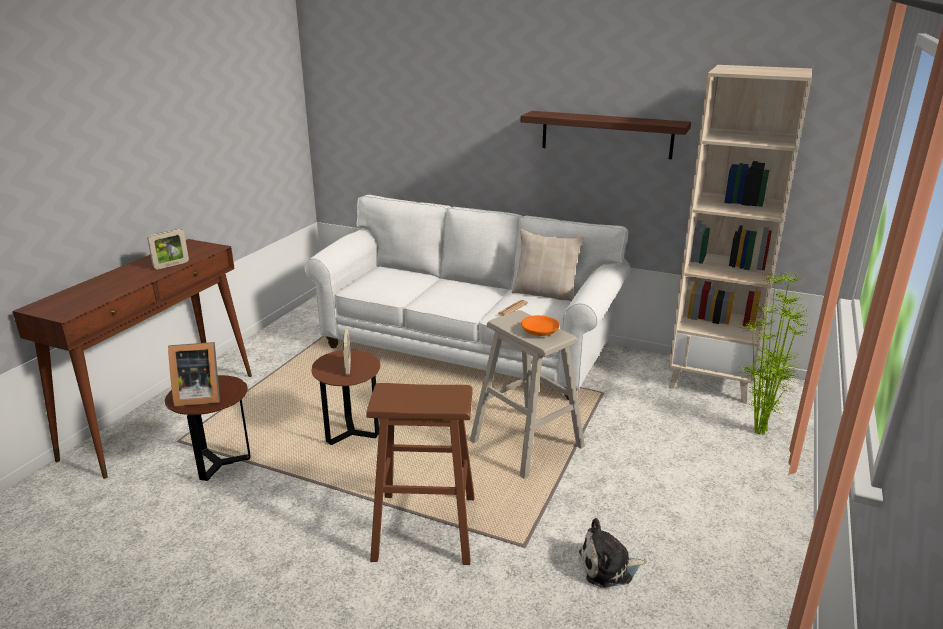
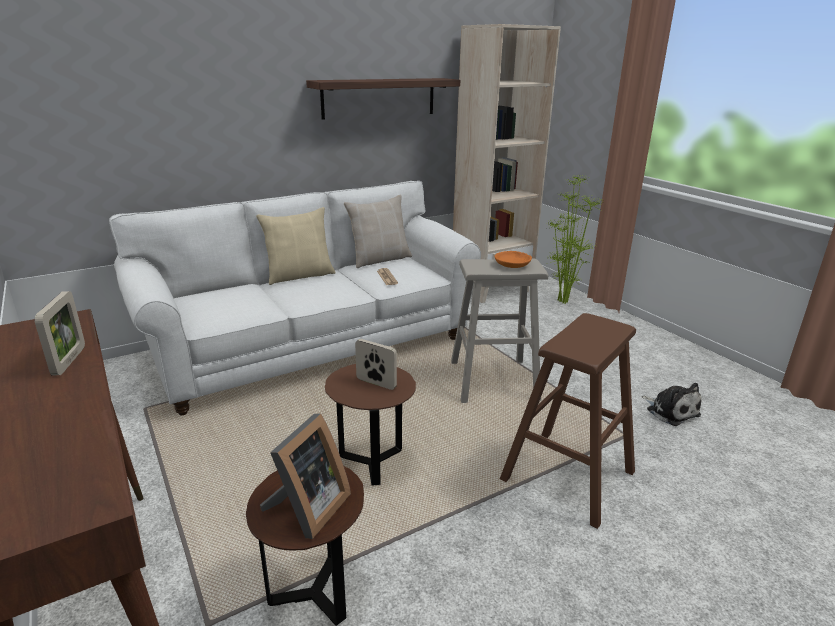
camera: 55 degrees left, 0 degrees up
(470, 282) = (299, 275): none -> beige pillow
(609, 567) = (670, 411): plush toy -> plush toy turned 60 degrees counterclockwise

